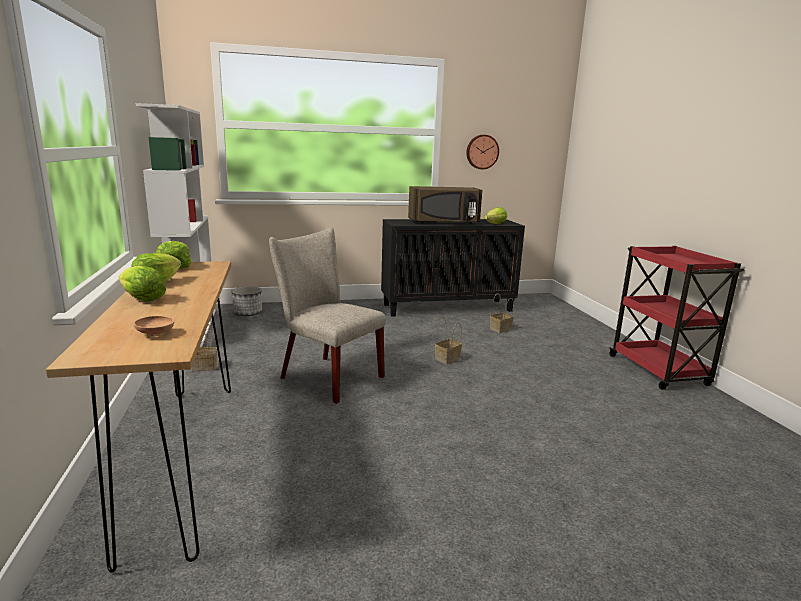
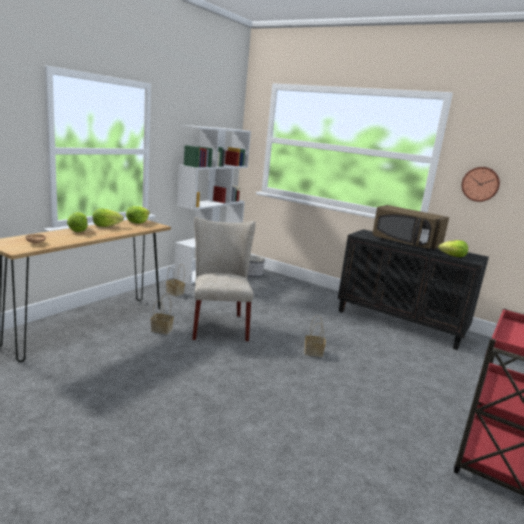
camera: 45 degrees right, 0 degrees up
(500, 329) = (408, 356): basket -> basket (161, 330)

